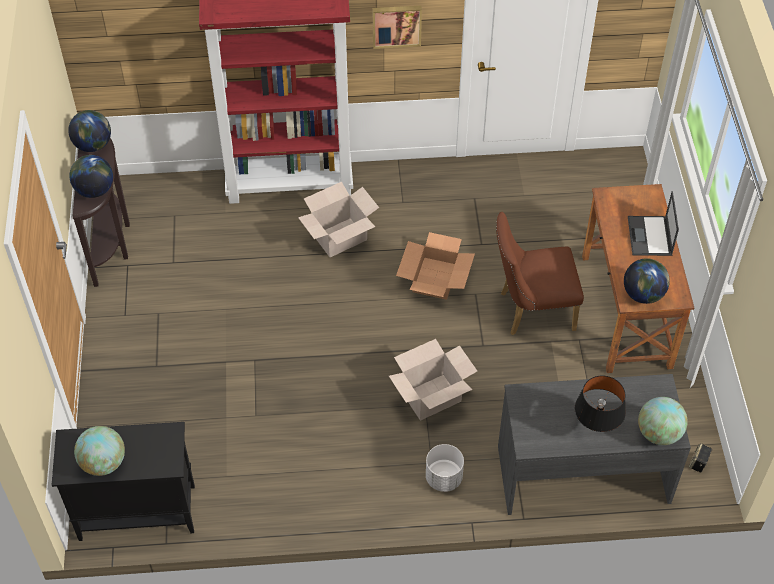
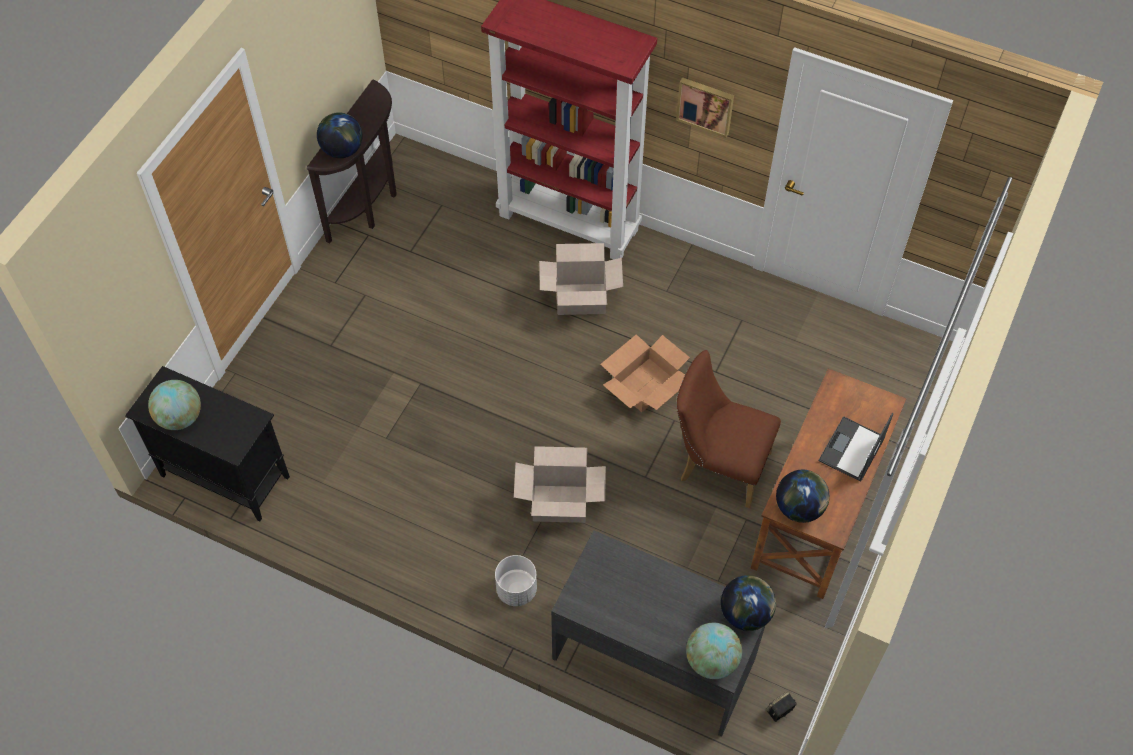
camera: 30 degrees right, 5 degrees up
(93, 145) = (371, 104): globe -> globe (745, 613)
(595, 427) = (652, 621): black table lamp -> none

